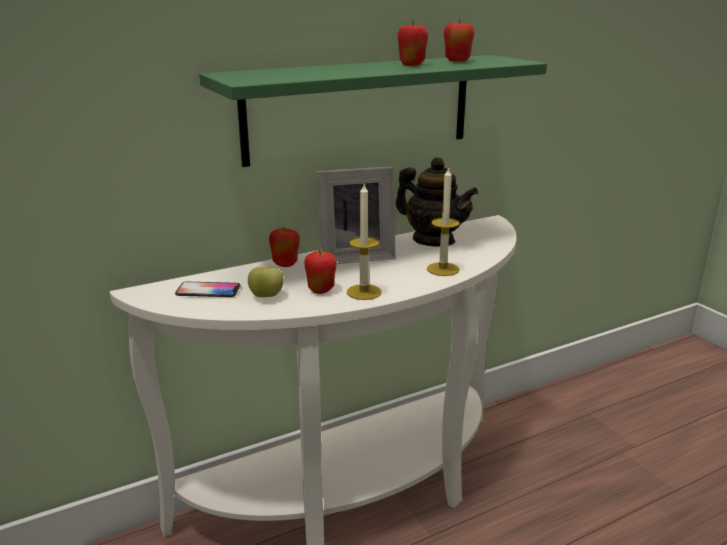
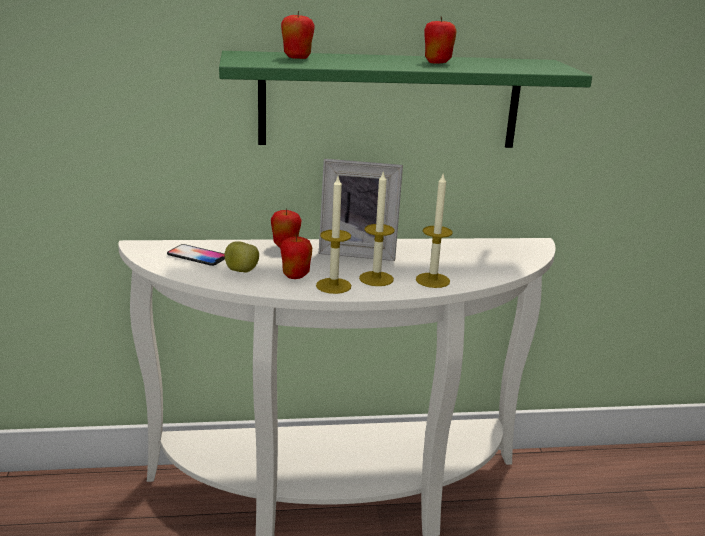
camera: 20 degrees right, 0 degrees up
(394, 278) = (376, 279): none -> candle
(433, 240) = (452, 251): teapot -> none
(457, 61) = (495, 63): apple -> apple (297, 58)

